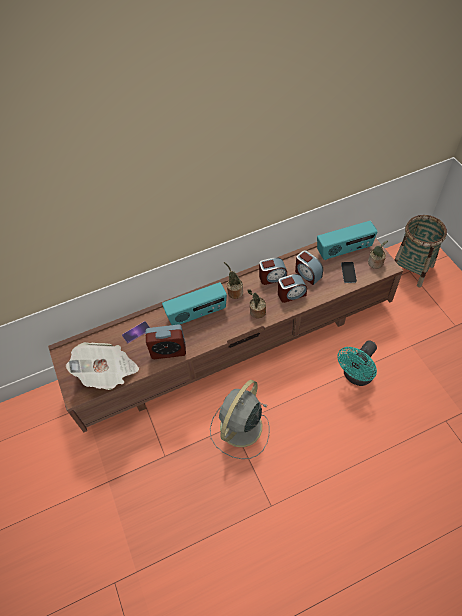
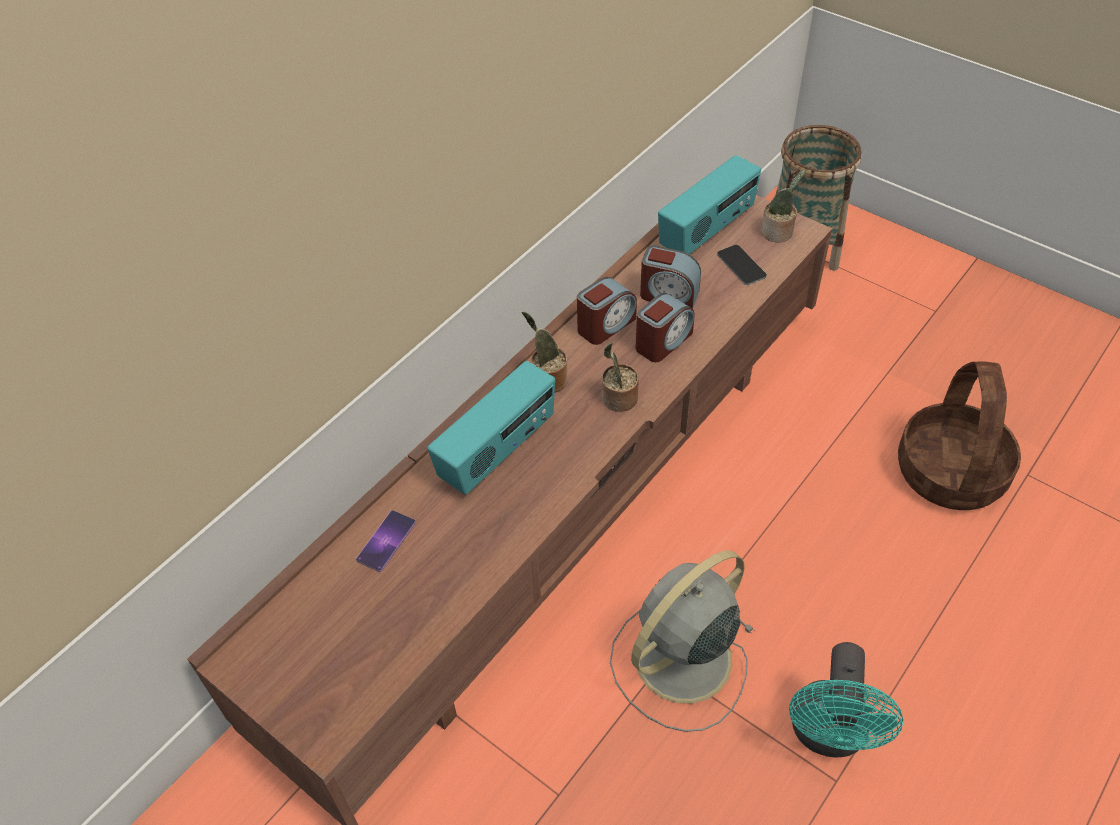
camera: 30 degrees left, 5 degrees down
(108, 372) = (373, 652): newspaper -> none
(168, 351) = (484, 548): alarm clock -> none
(240, 428) = (679, 661): grey fan -> grey fan turned 45 degrees clockwise
(356, 376) = (831, 465): turquoise fan -> turquoise fan (829, 735)
(409, 403) = (951, 472): none -> basket

